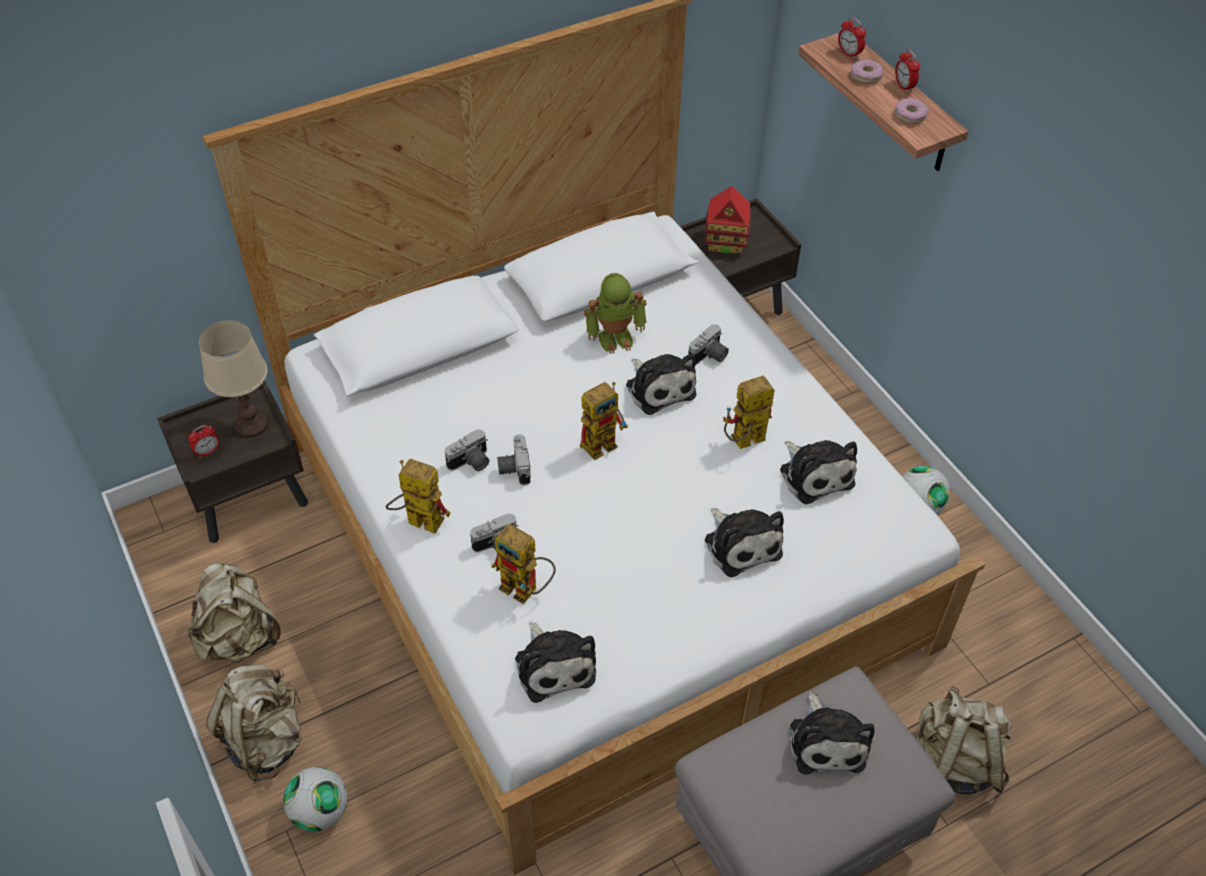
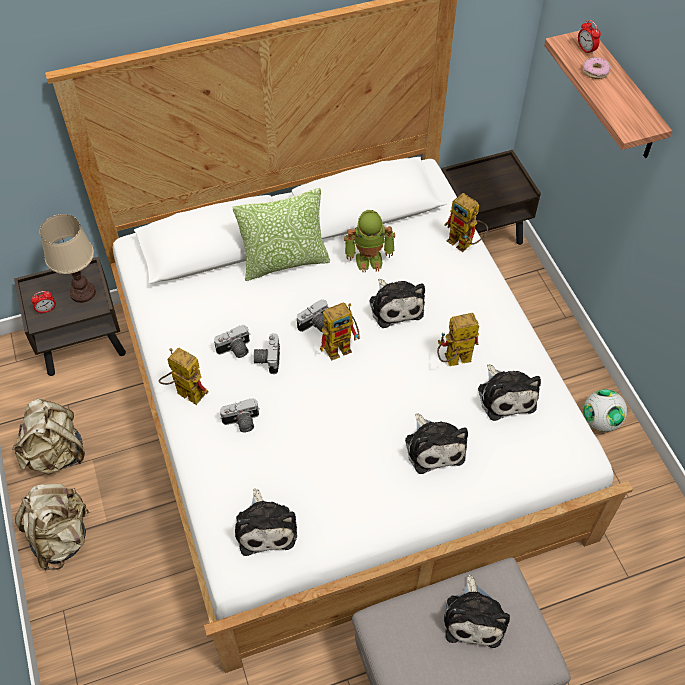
camera: 10 degrees right, 5 degrees up
(320, 811) = (90, 599): football -> none
(511, 353) = (285, 262): none -> pillow
(526, 590) = (256, 461): toy robot -> toy robot (465, 244)
(709, 356) = (441, 284): camera -> camera (316, 325)
(725, 243) = (479, 185): toy house -> none
(904, 86) = (625, 84): alarm clock -> none
(910, 115) = (625, 111): donut -> none
(954, 761) = (587, 637): beige backpack -> none

